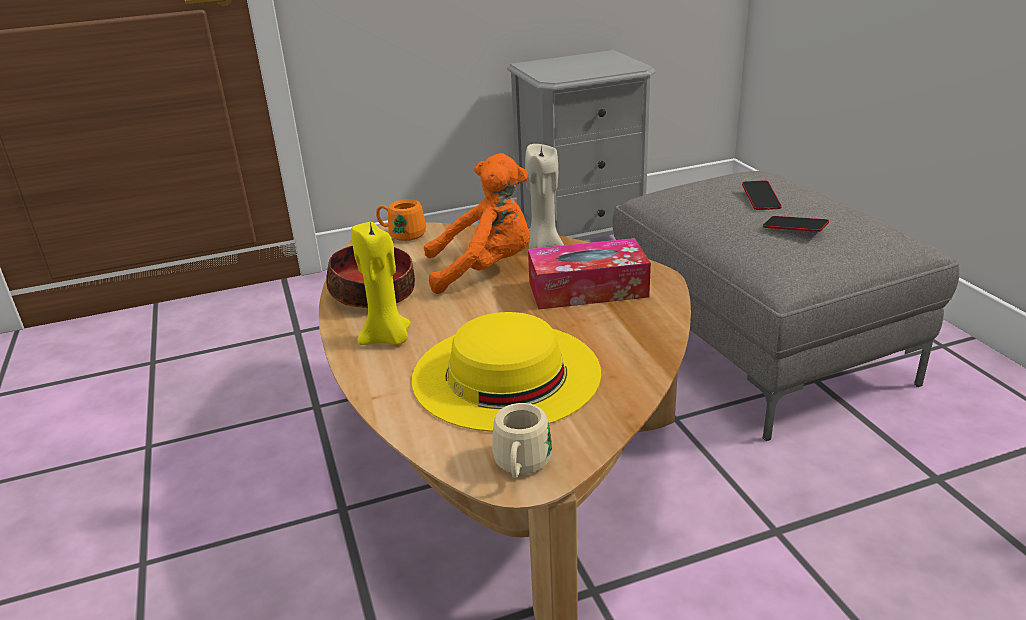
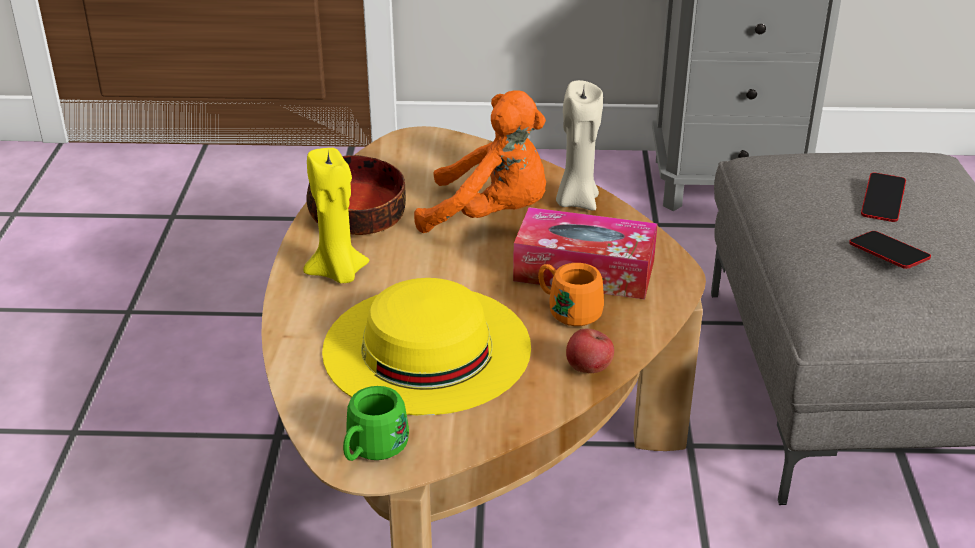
camera: 20 degrees right, 5 degrees up
(402, 235) = (434, 146): orange mug -> orange mug (568, 310)
(521, 466) = (372, 450): beige mug -> green mug
(648, 354) = (588, 368): none -> apple

